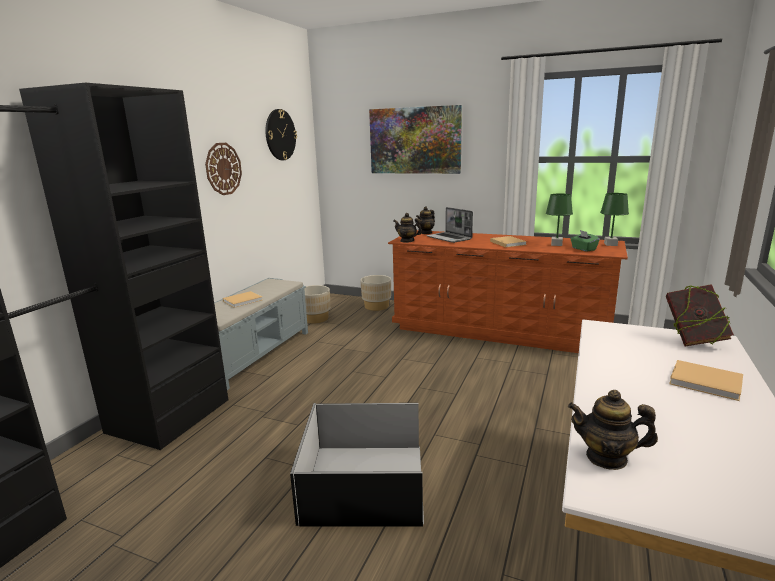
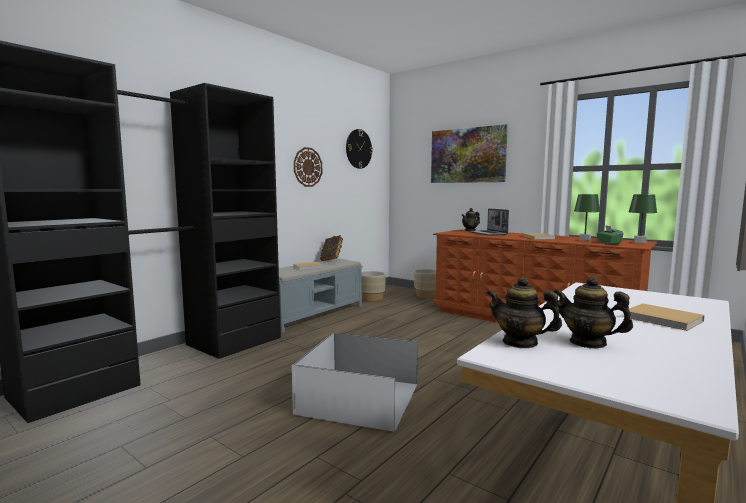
camera: 15 degrees right, 10 degrees down
(364, 484) = (359, 399): black storage box -> white storage box
(407, 241) = (450, 233): teapot -> teapot (588, 342)
(693, 340) = (676, 299): book -> book (331, 260)

